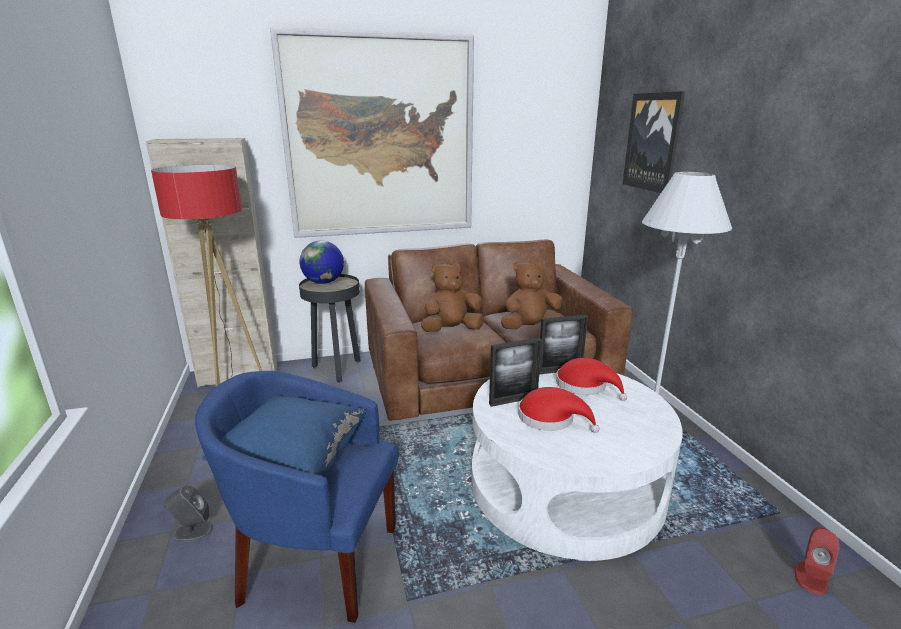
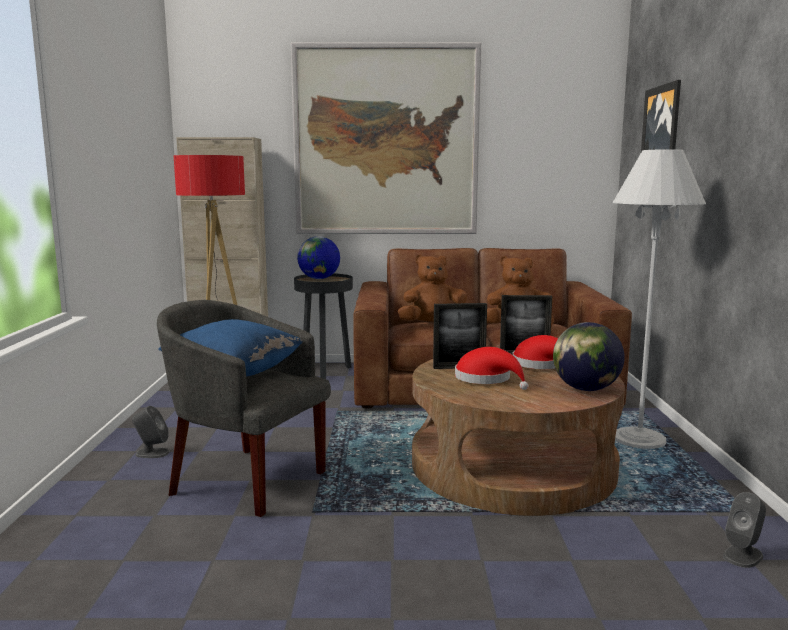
camera: 15 degrees right, 10 degrees down
(315, 558) = (245, 480): blue armchair -> grey armchair
(565, 483) = (512, 465): white coffee table -> brown coffee table
(647, 422) = (585, 389): none -> globe
(811, 577) = (743, 555): red speaker -> grey speaker

